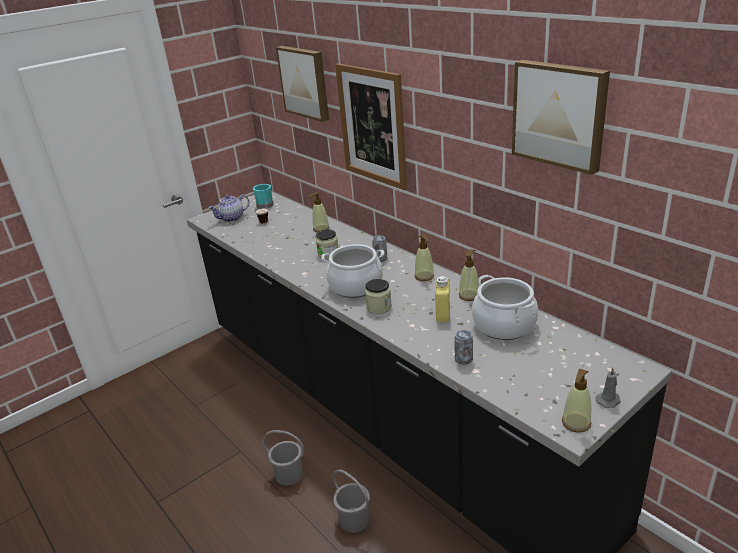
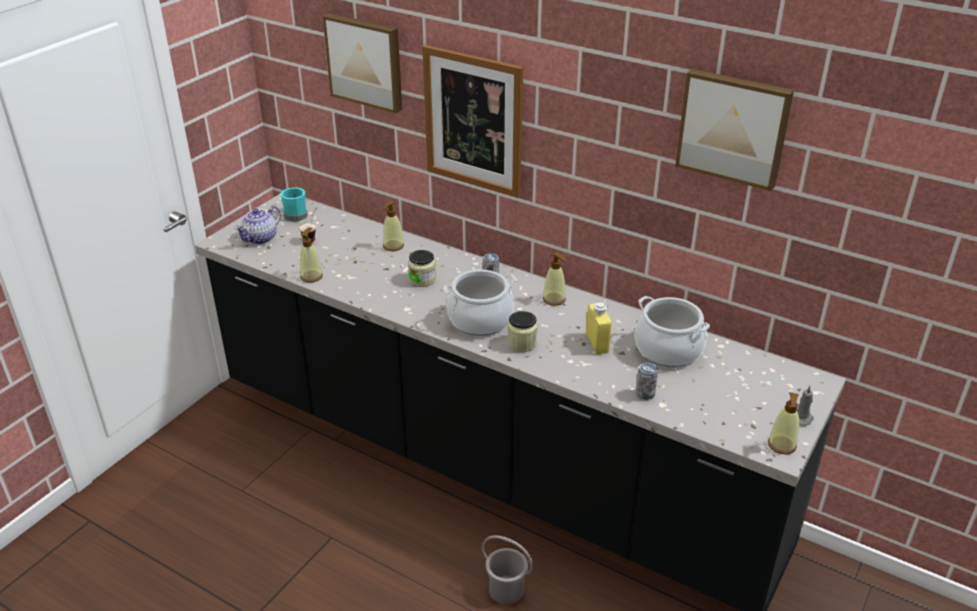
camera: 20 degrees left, 5 degrees up
(289, 474) = (406, 553): grey bucket -> none
(469, 295) = (615, 318): soap dispenser -> soap dispenser (311, 276)

